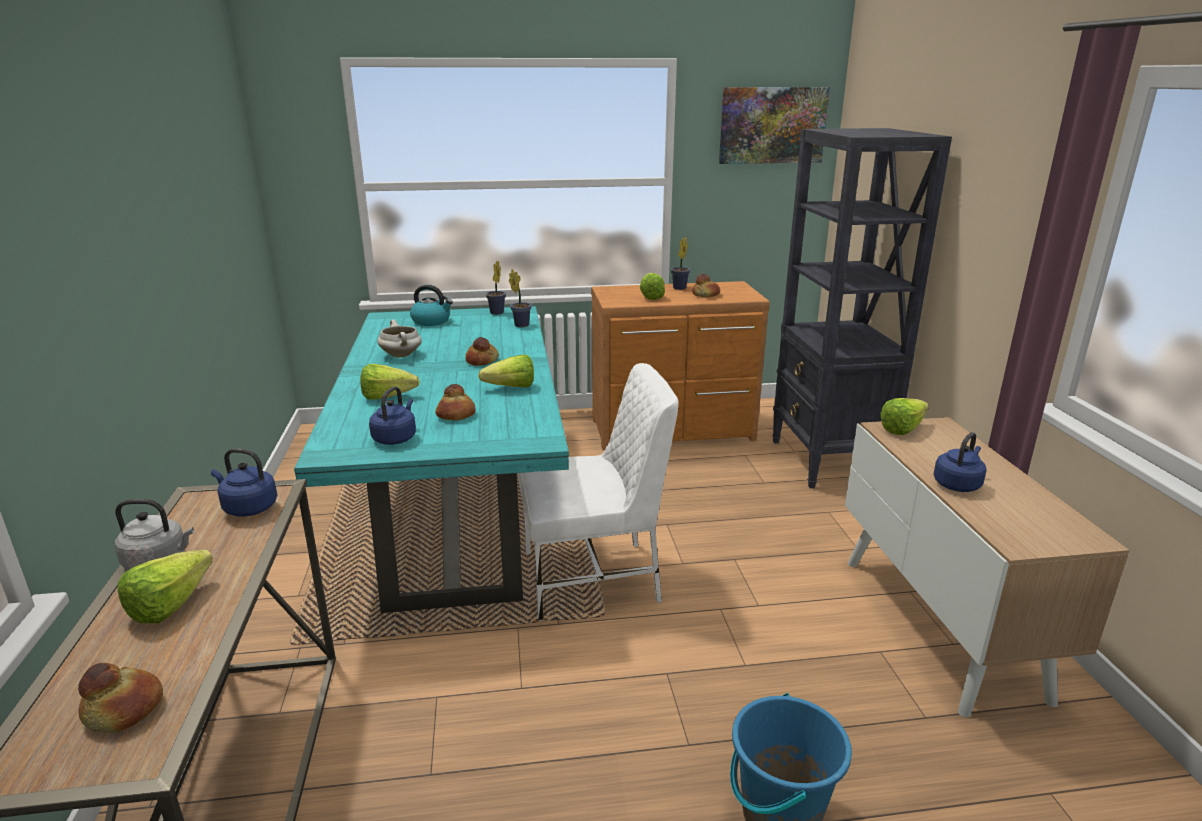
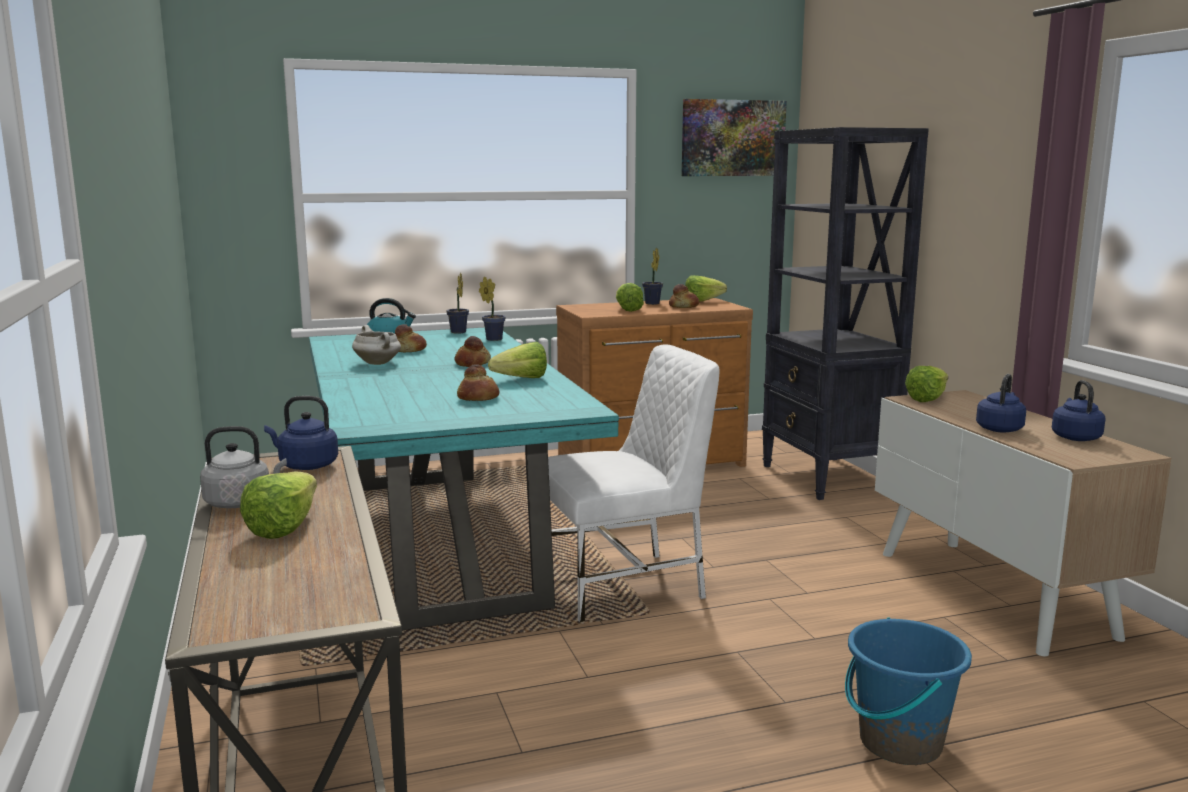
camera: 10 degrees left, 10 degrees down
(123, 710) = (302, 589): bread -> bread (409, 351)
(392, 397) = (395, 390): lettuce -> lettuce (706, 301)
(395, 438) = (426, 415): blue kettle -> blue kettle (1075, 437)

